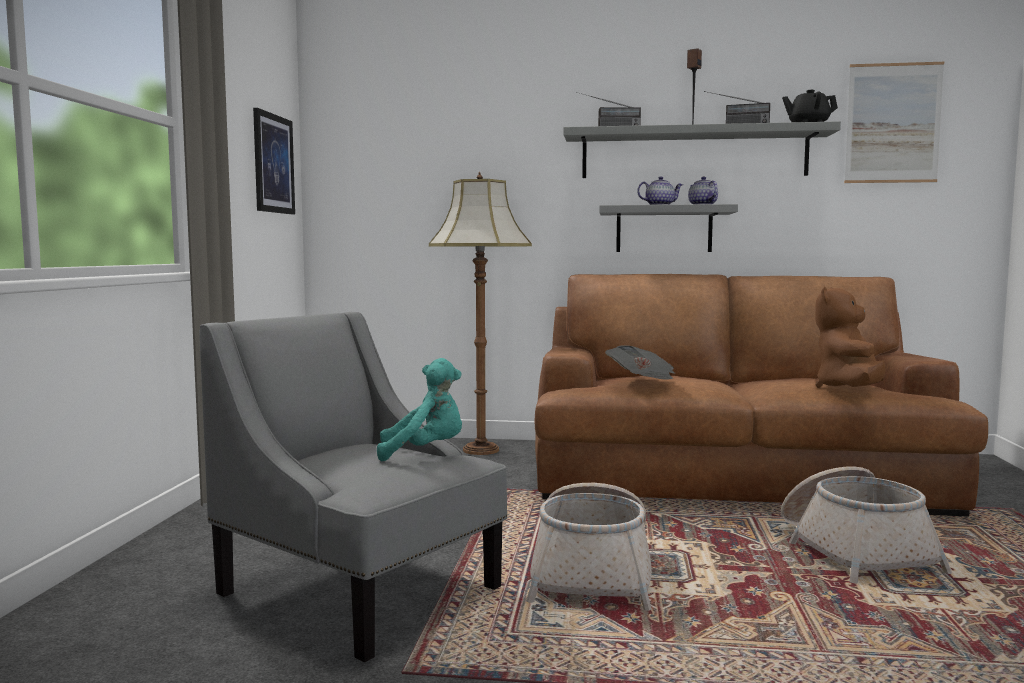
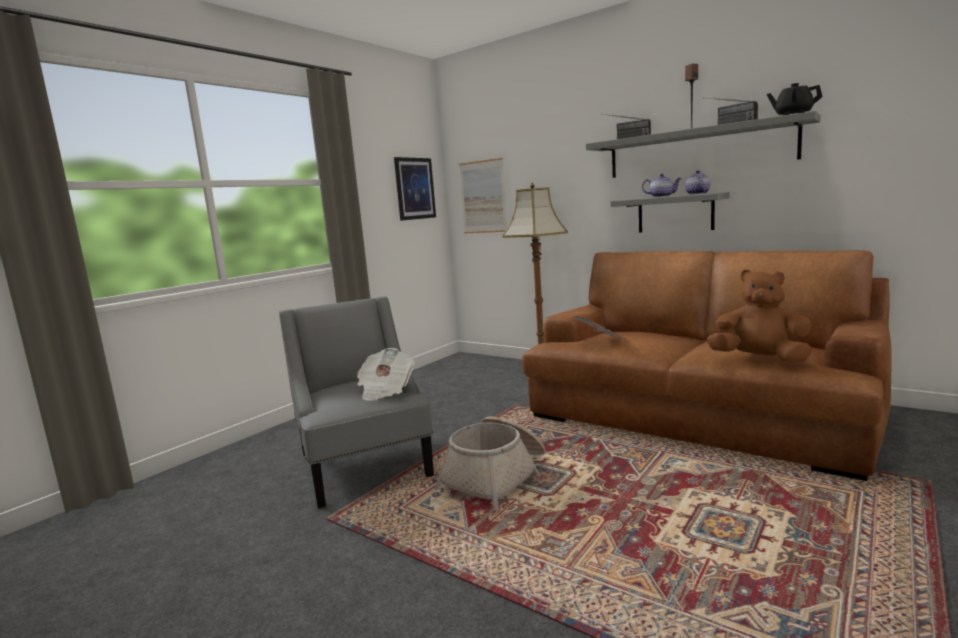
camera: 30 degrees right, 5 degrees up
(425, 452) = (385, 390): turquoise plush toy -> newspaper
(850, 390) = (759, 359): brown plush toy -> brown plush toy turned 60 degrees clockwise
(854, 551) = (707, 494): basket -> none
(893, 123) = (891, 100): picture -> picture (483, 197)

